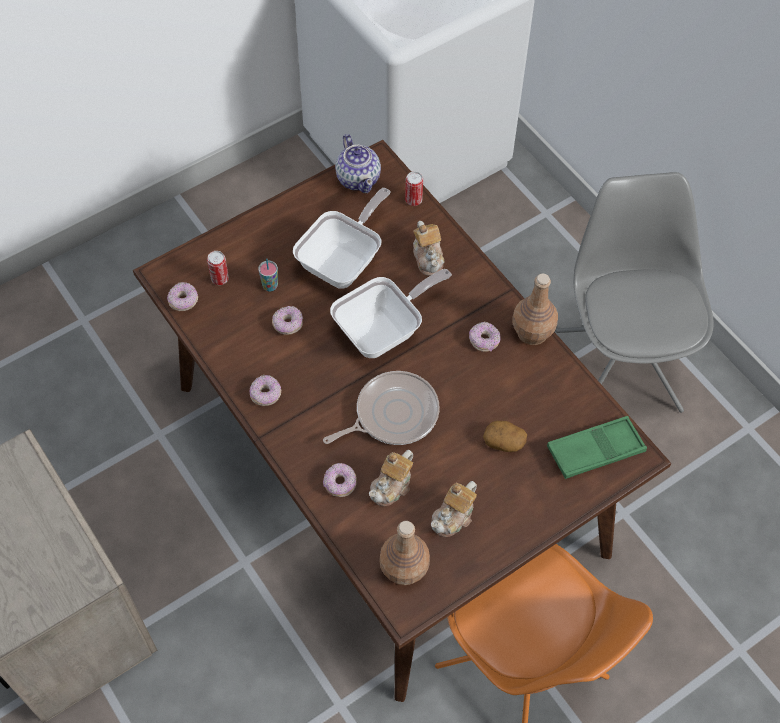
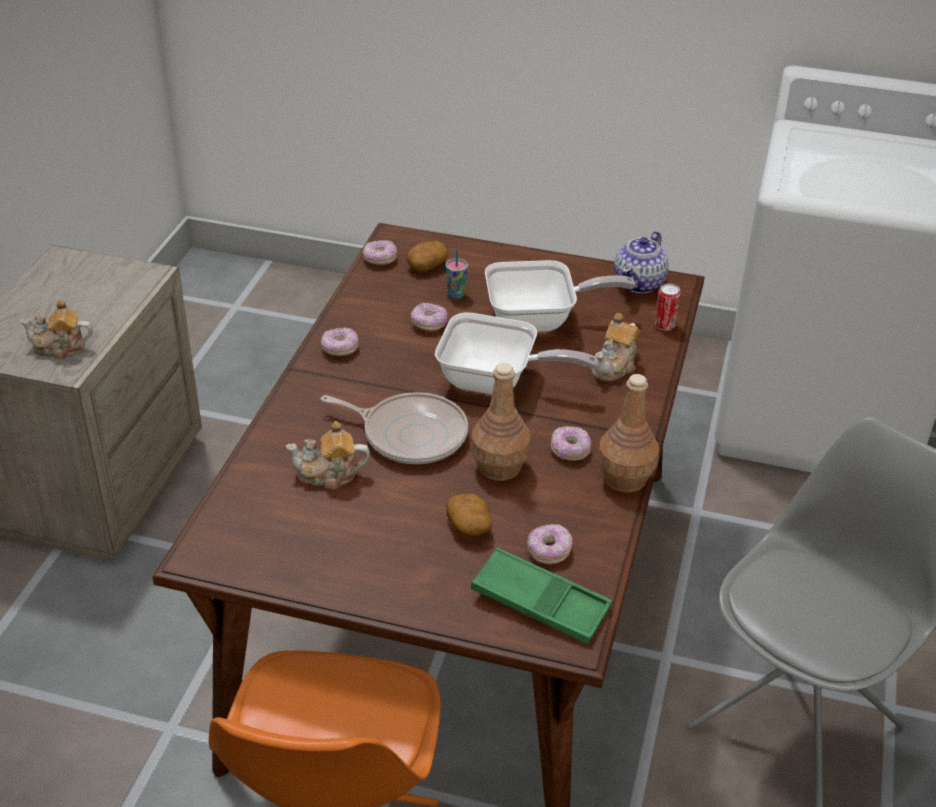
camera: 50 degrees right, 20 degrees down
(220, 279) = (427, 266): can -> potato
(340, 483) = (295, 440): donut -> donut (549, 551)
(404, 568) = (244, 531): brown bottle -> brown bottle (500, 467)
(453, 517) = (339, 535): teapot -> teapot (60, 348)

